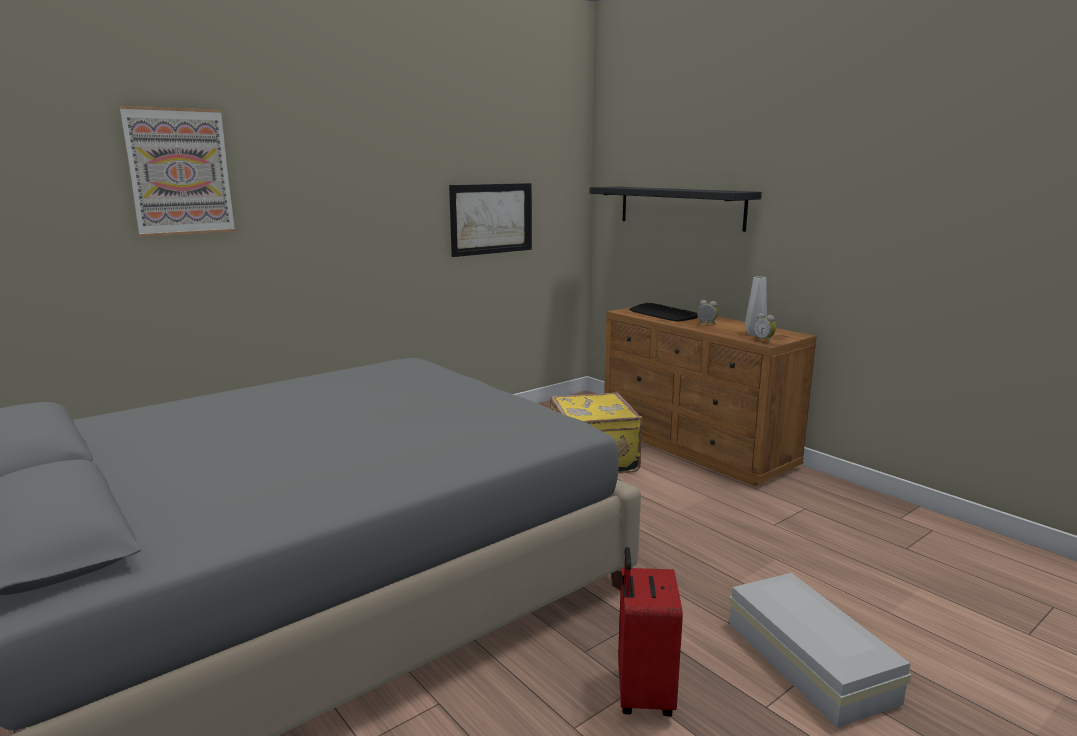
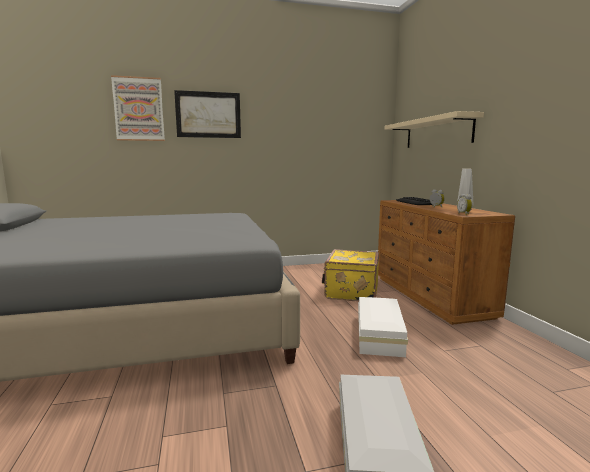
camera: 25 degrees right, 5 degrees down
(491, 218) = (320, 144): picture -> picture (208, 115)
(642, 694) = (228, 430): red suitcase -> none
(680, 207) = (437, 133): black shelf -> beige shelf
(687, 521) = (378, 335): none -> white storage box

